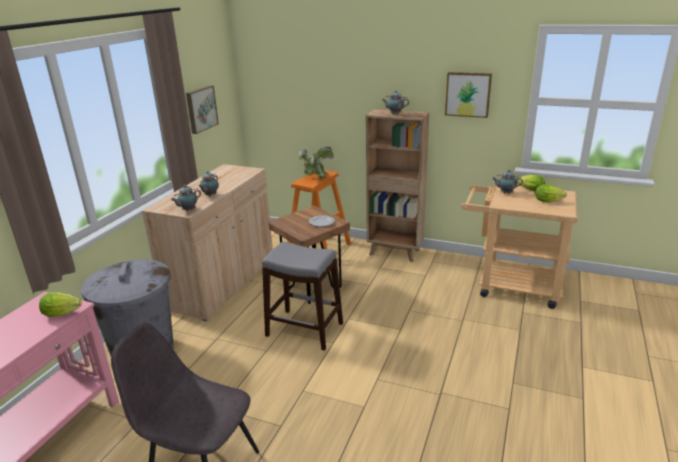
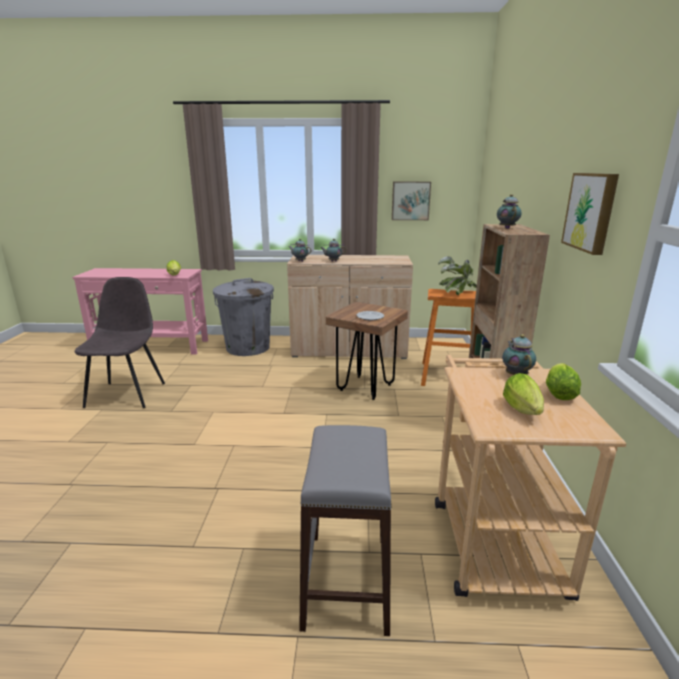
camera: 70 degrees right, 5 degrees down
(304, 329) = (298, 396): grey stool -> grey stool (347, 580)

